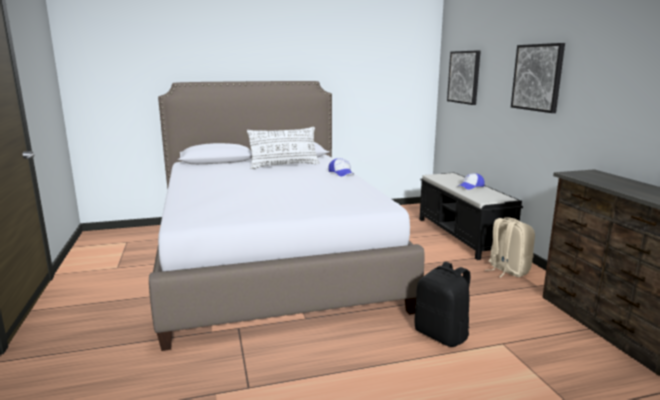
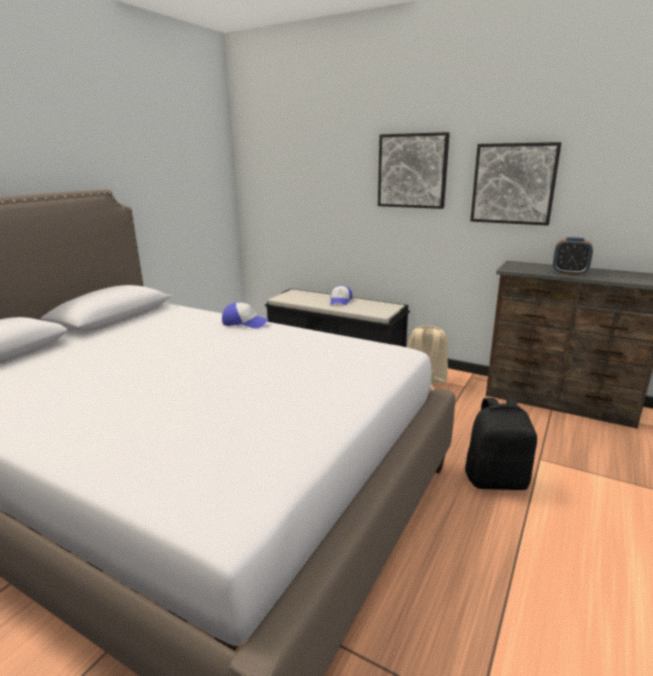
camera: 45 degrees left, 5 degrees up
(284, 165) = (136, 334): white pillow -> none
(464, 77) = (287, 174): picture -> picture (513, 184)
(618, 185) = (569, 273): none -> alarm clock

